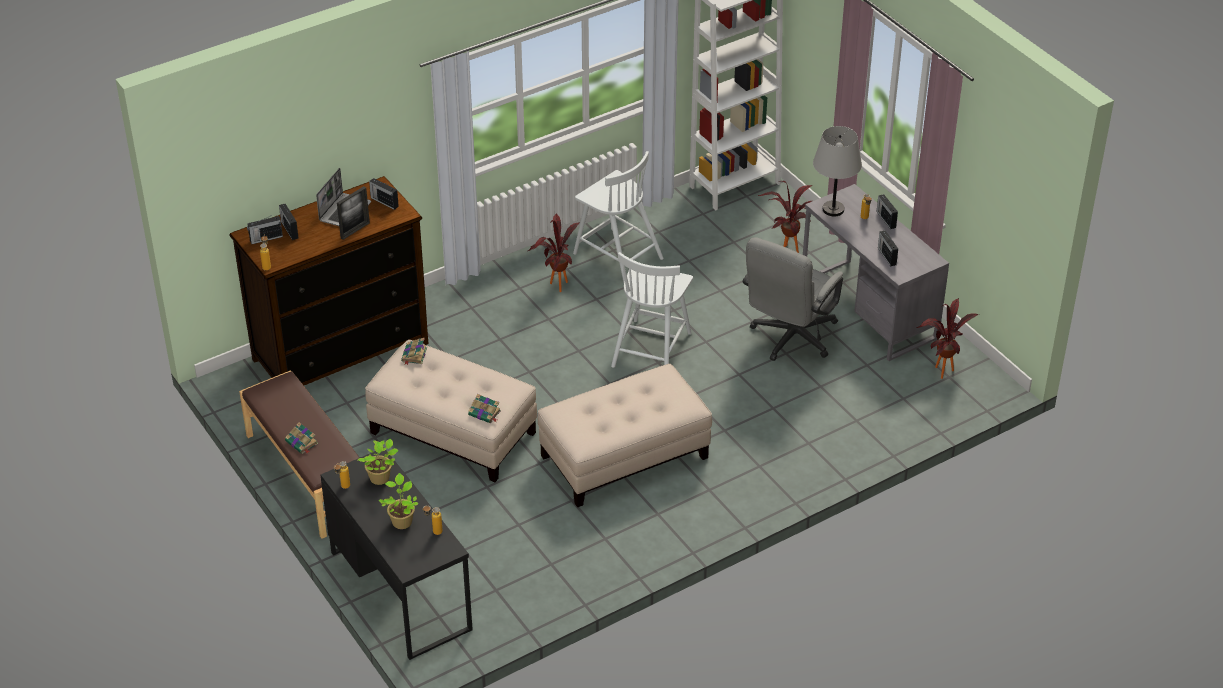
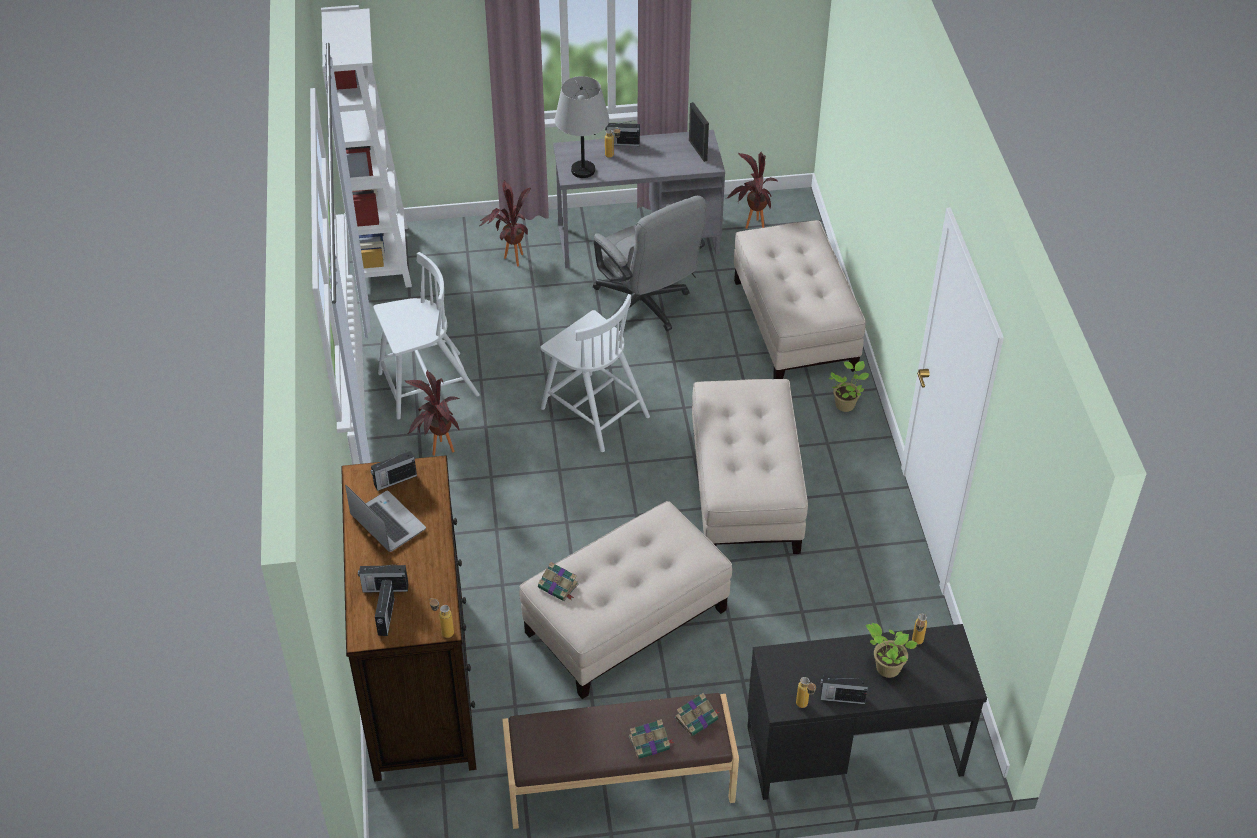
camera: 65 degrees left, 5 degrees up
(355, 230) = (432, 524): picture frame -> picture frame (698, 150)
(381, 478) = (805, 665): potted plant -> potted plant (846, 404)
(485, 413) = (694, 554): book -> book (697, 718)
(837, 431) = (795, 324): none -> beige ottoman
(886, 256) = (677, 162): radio -> radio (841, 698)

